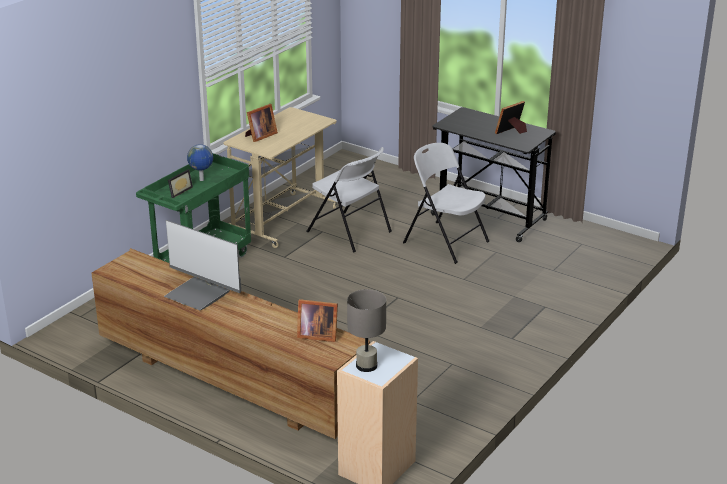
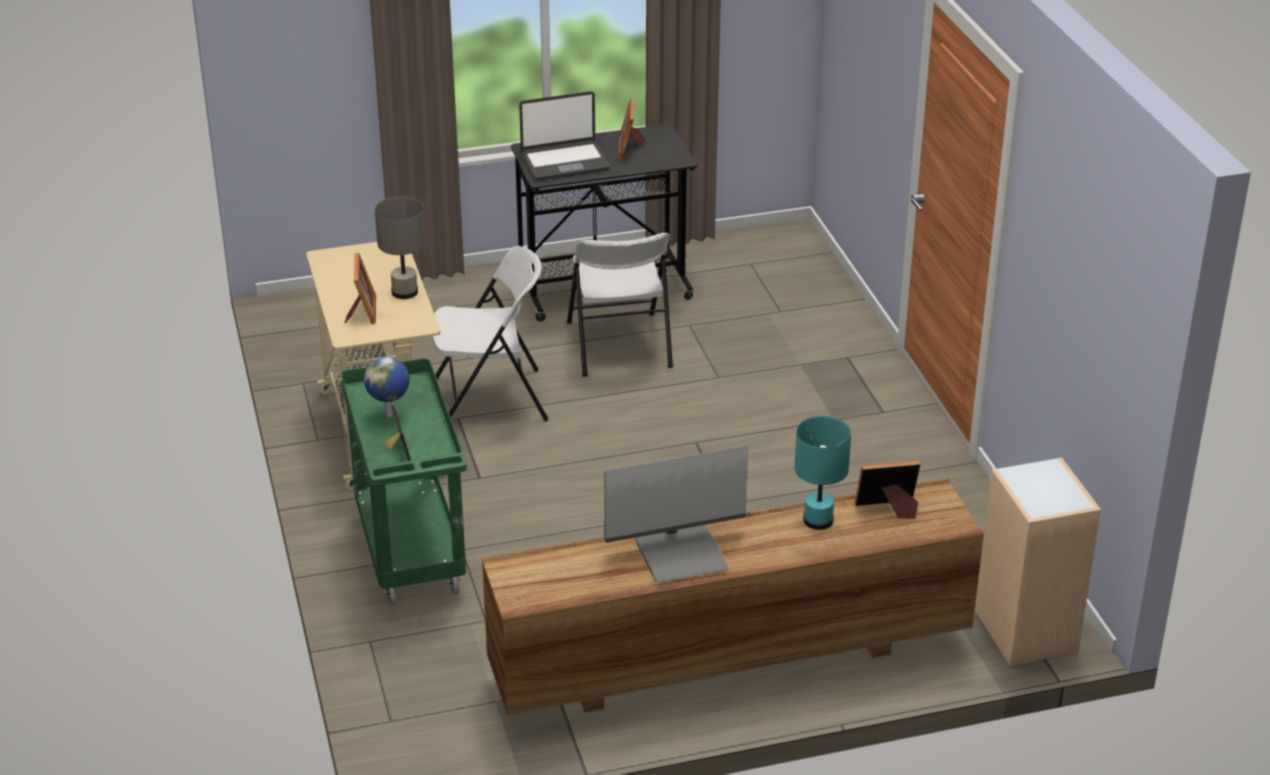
camera: 50 degrees left, 5 degrees up
(277, 318) = (817, 520): none -> turquoise table lamp
(316, 334) = (889, 509): picture frame -> picture frame turned 150 degrees counterclockwise
(366, 365) = (1041, 498): grey table lamp -> grey table lamp (404, 292)
(446, 242) = (618, 345): white chair -> white chair turned 90 degrees counterclockwise
(469, 123) = (565, 161): none -> laptop

